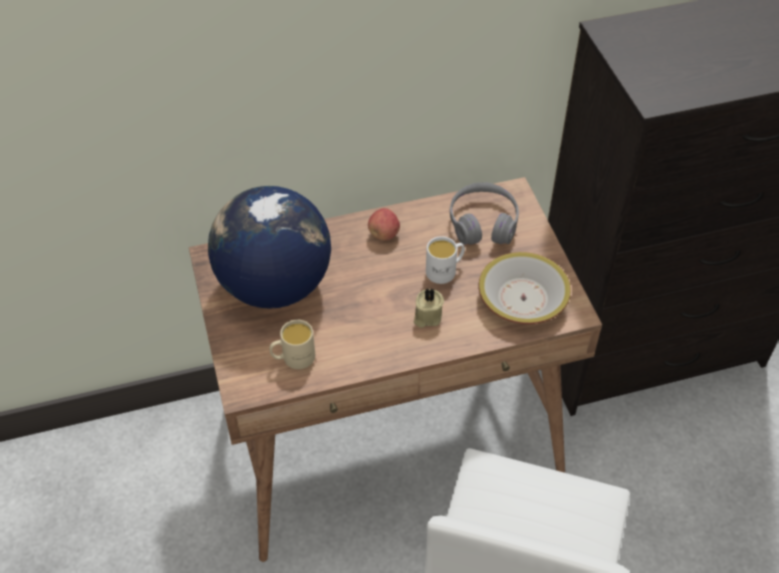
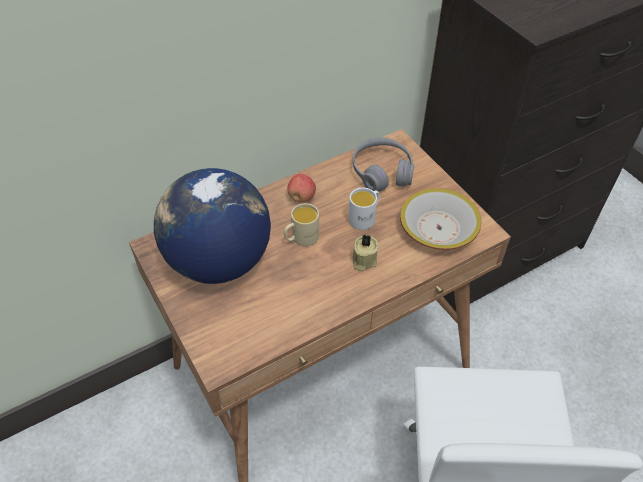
camera: 15 degrees left, 0 degrees up
(293, 358) = (257, 324): beige mug -> beige mug (301, 238)

